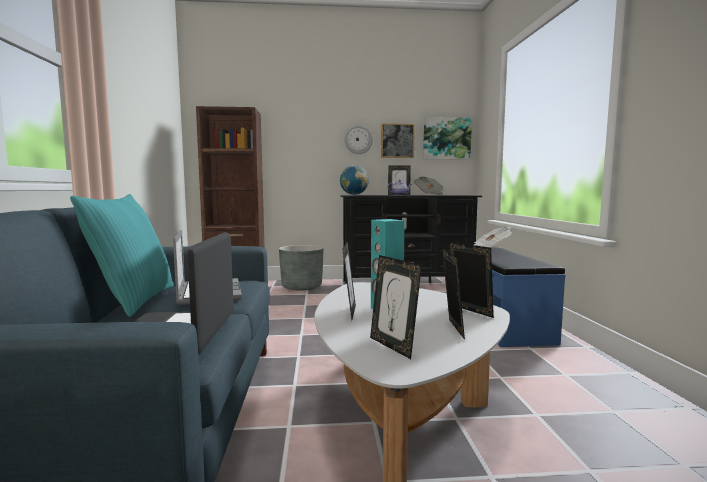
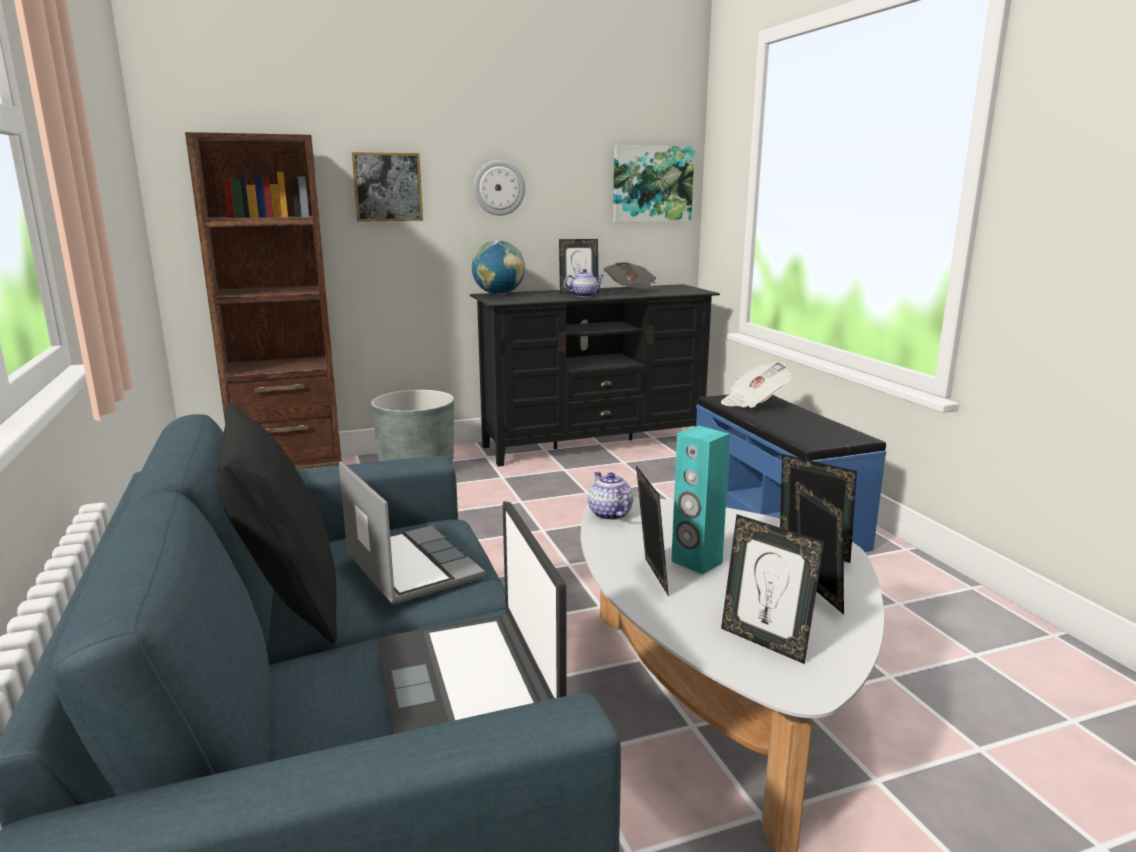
camera: 15 degrees left, 10 degrees up
(133, 301) = (288, 600): turquoise pillow -> black pillow
(354, 287) = (609, 514): none -> teapot
(397, 141) = (568, 189): picture -> picture (387, 187)

